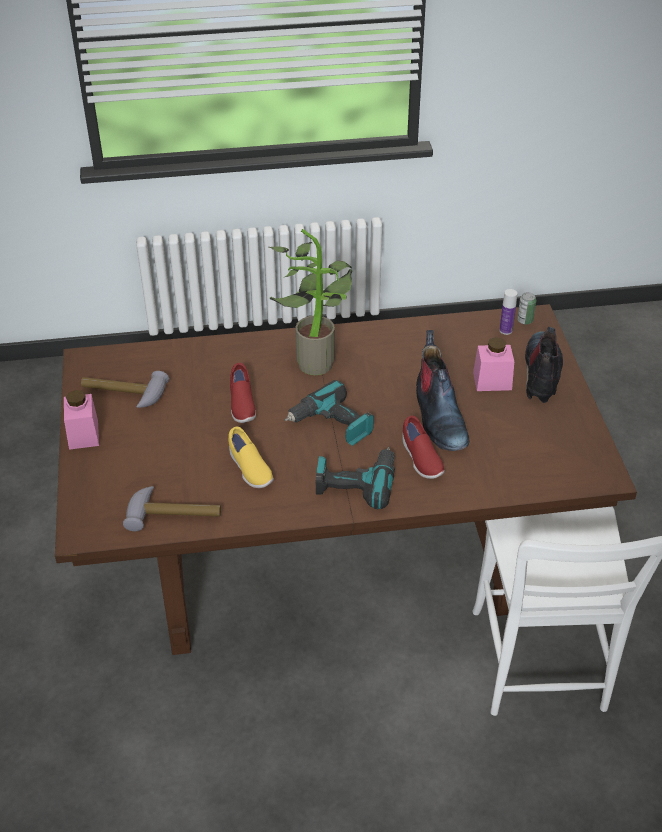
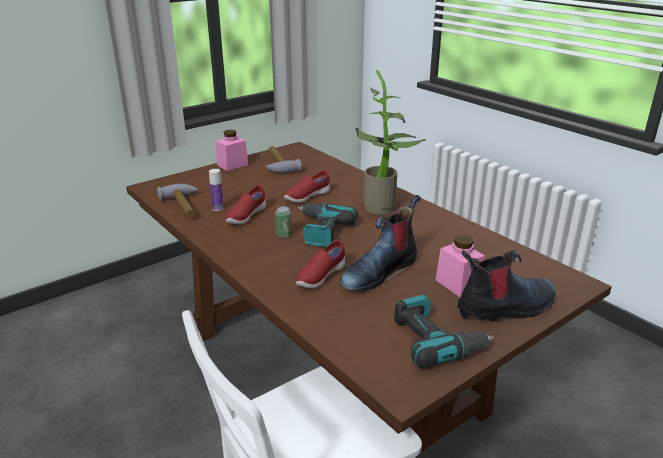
camera: 60 degrees right, 15 degrees down
(249, 469) = (246, 216): yellow shoe -> red shoe
(356, 482) = (267, 257): power drill -> power drill (436, 341)
(506, 330) = (536, 273): bottle -> bottle (218, 208)
(525, 320) = (565, 279): can -> can (284, 235)

